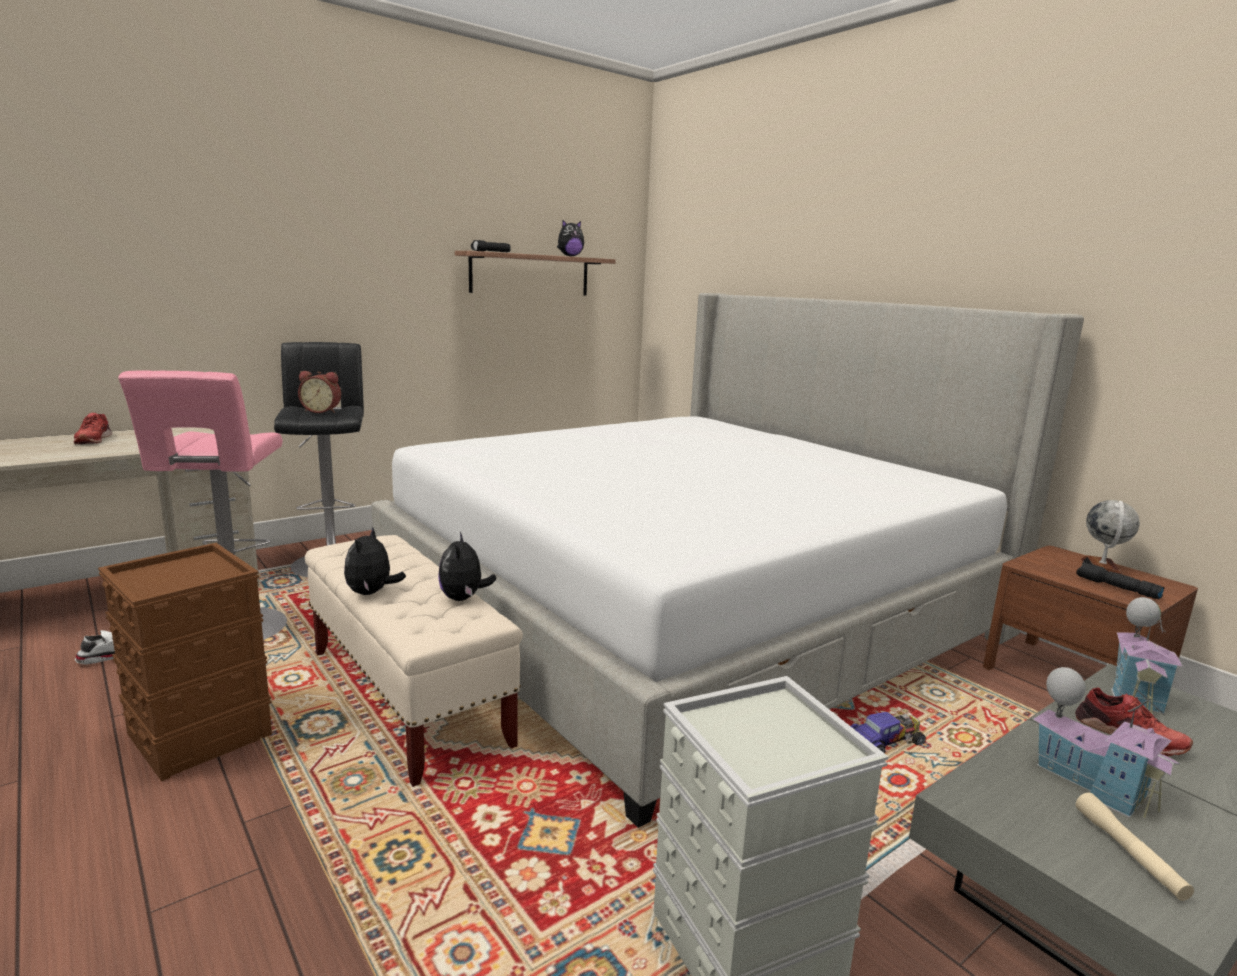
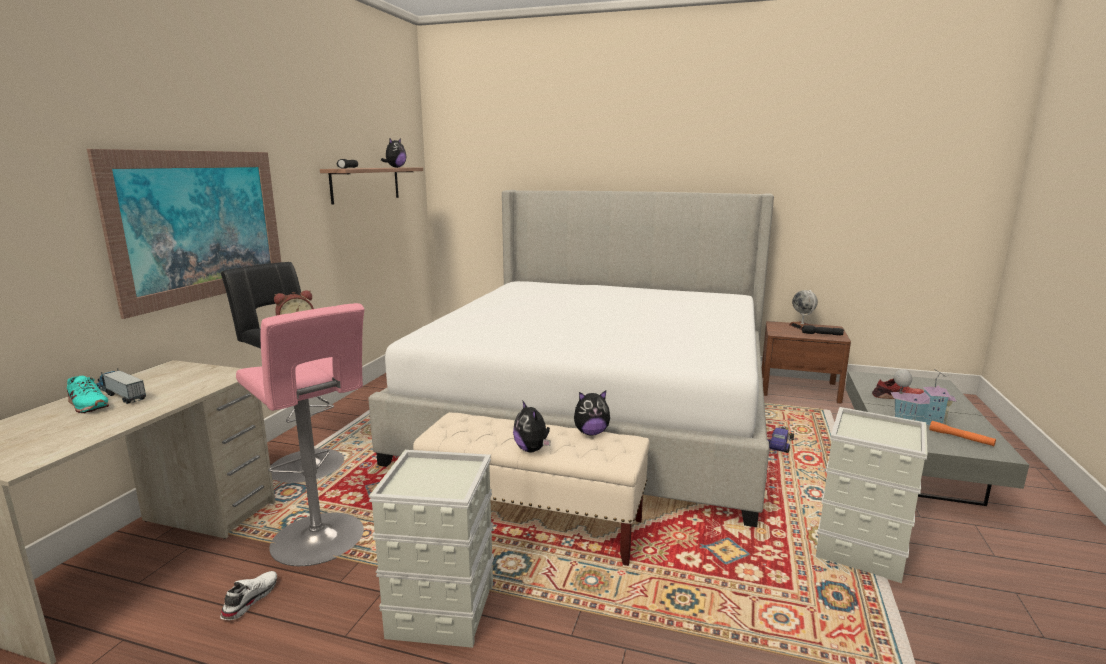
camera: 35 degrees left, 0 degrees up
(93, 439) = (87, 405): red shoe -> turquoise shoe
(127, 438) = (120, 394): none -> toy truck
(201, 734) = (441, 609): brown storage box -> grey storage box
(278, 295) = (201, 225): none -> picture
(464, 598) = (591, 433): plush toy -> plush toy turned 60 degrees counterclockwise
(1128, 853) = (961, 438): beige flashlight -> orange flashlight
(1134, 692) = (872, 379): toy house -> none

